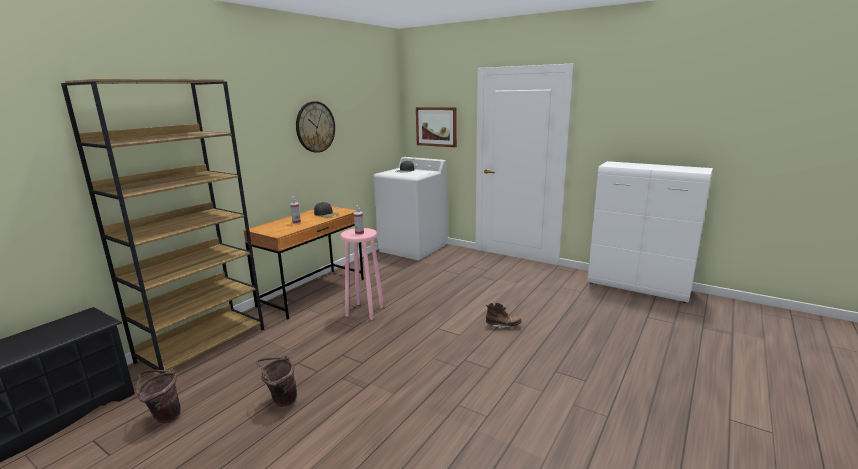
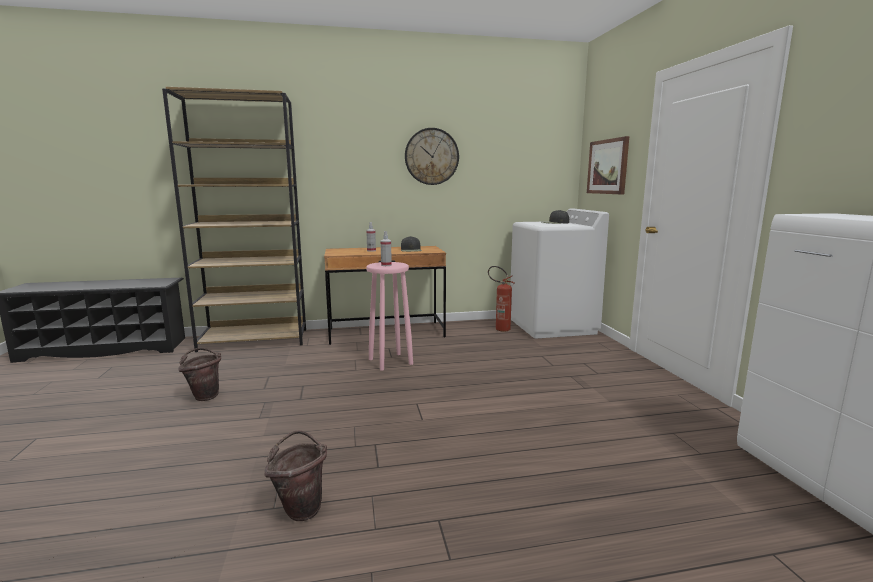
camera: 45 degrees right, 5 degrees down
(164, 416) = (152, 371): brown bucket -> brown bucket (301, 507)
(385, 261) = (499, 329): none -> fire extinguisher
(503, 326) = (487, 436): brown boot -> none

